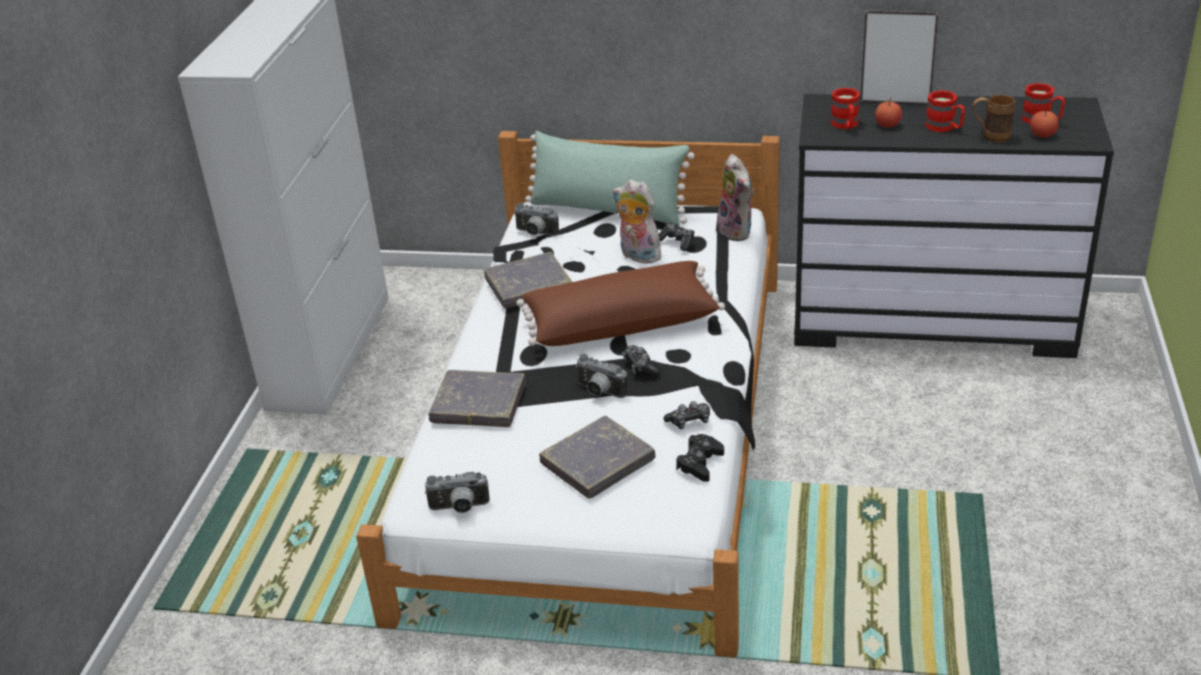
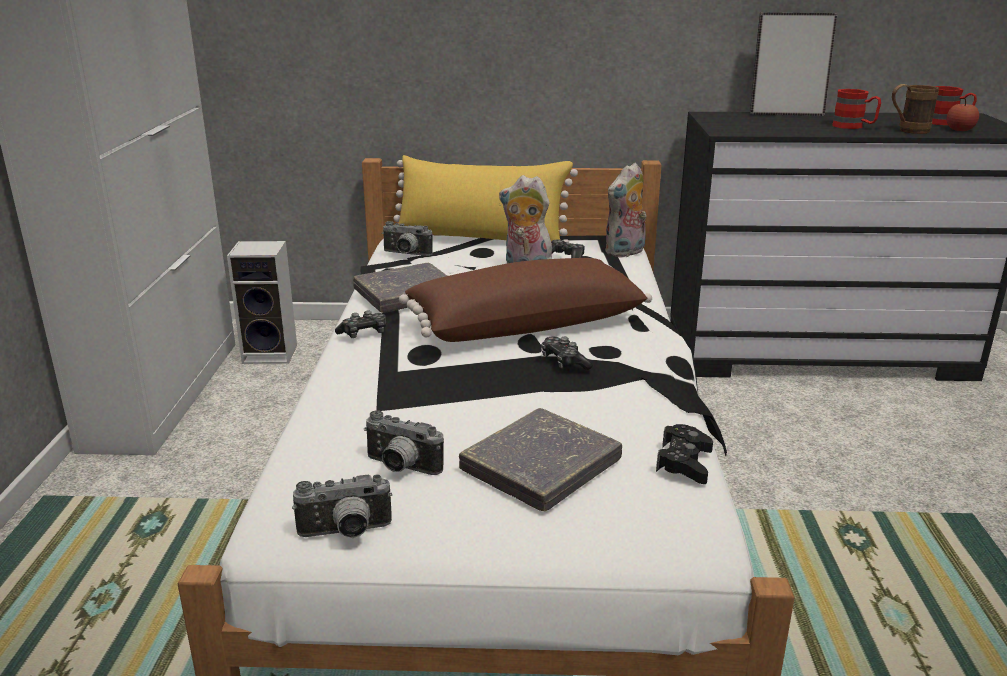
camera: 10 degrees left, 10 degrees down
(421, 309) = (272, 353): none -> speaker
(478, 404) = (360, 405): grey book -> none
(599, 392) = (519, 388): camera -> camera (400, 468)
(608, 210) = (480, 238): green pillow -> yellow pillow
(689, 421) = (649, 415): game controller -> game controller (364, 333)
(738, 231) = (625, 253): plush toy -> plush toy turned 75 degrees clockwise
(846, 125) = (749, 125): red mug -> none
(887, 125) = (792, 125): apple -> none

